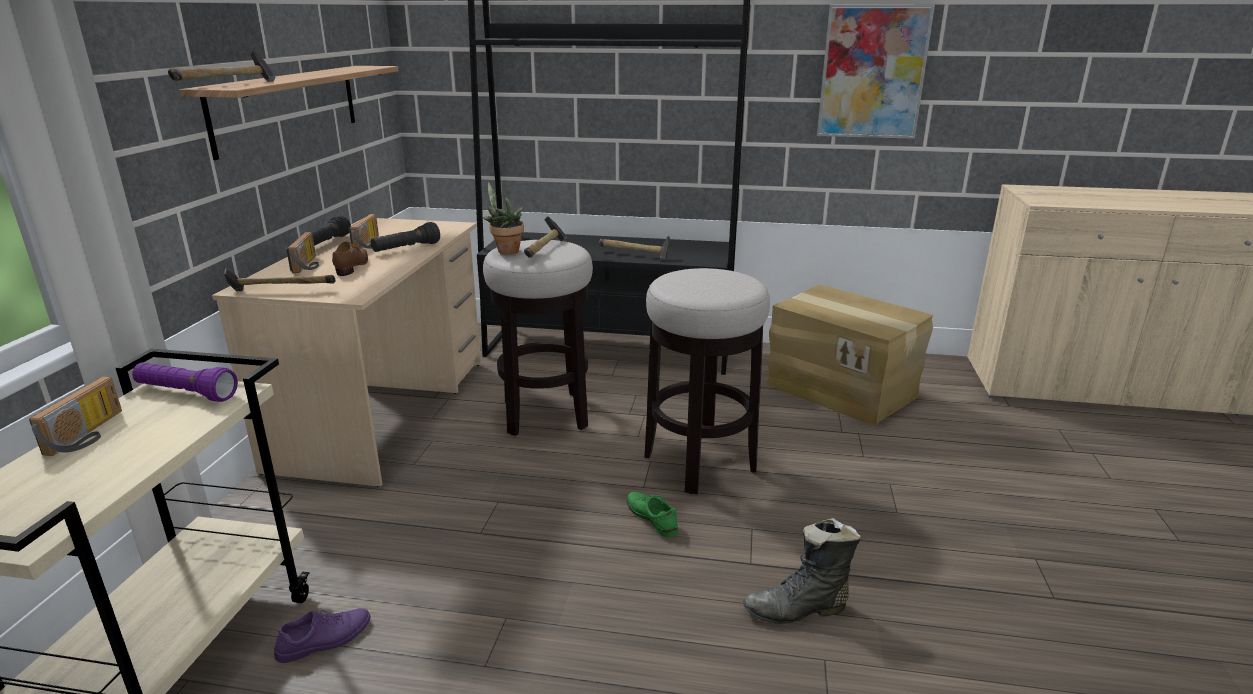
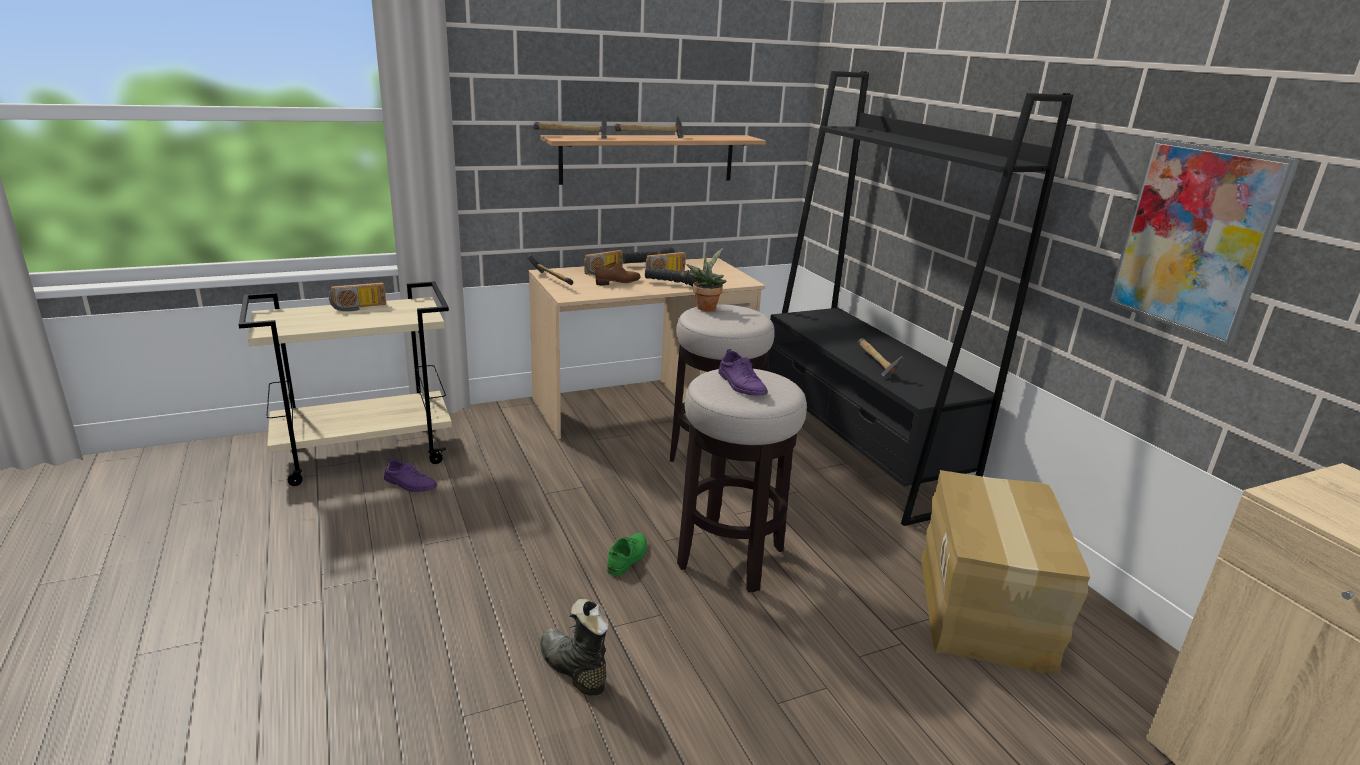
camera: 55 degrees right, 0 degrees up
(186, 393) = (415, 309): purple flashlight -> none
(545, 250) = (729, 318): hammer -> hammer (651, 137)
(707, 282) = (741, 384): none -> purple shoe

